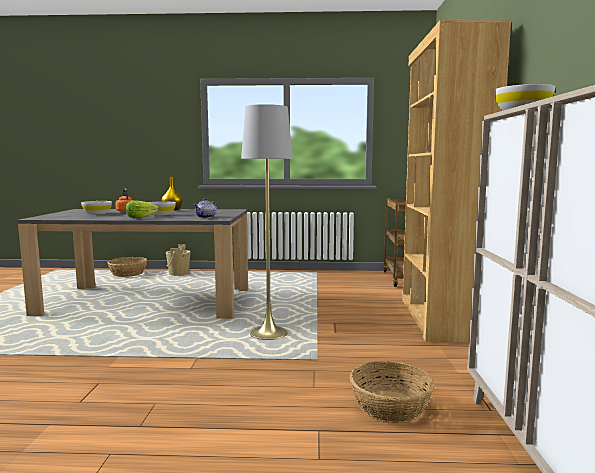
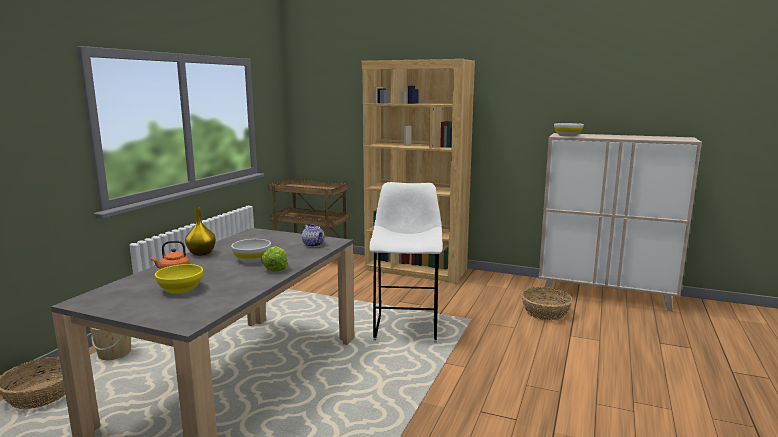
camera: 70 degrees left, 5 degrees up
(97, 213) = (181, 289): white bowl -> yellow bowl
(268, 334) = (406, 328): grey floor lamp -> white stool

